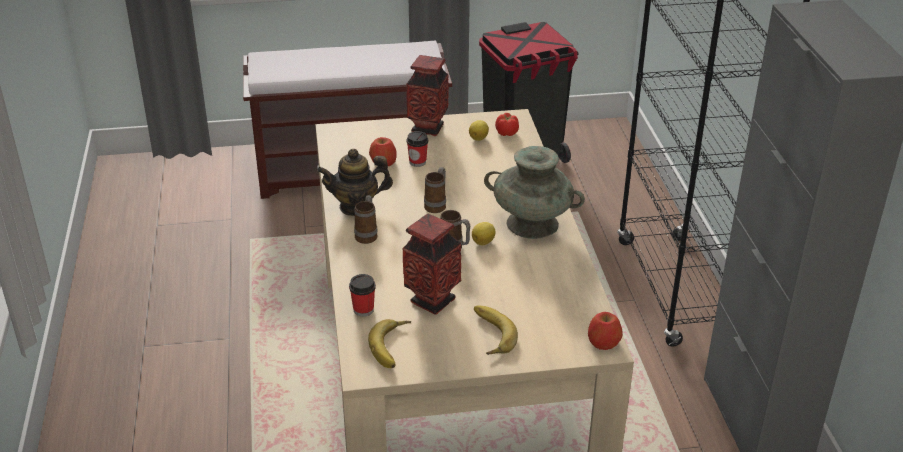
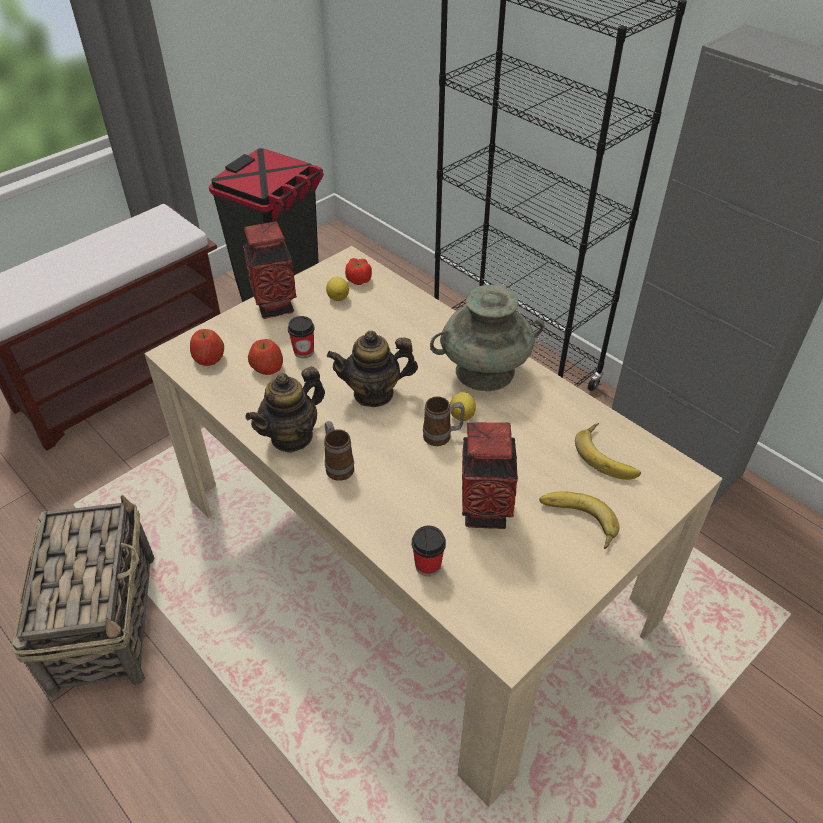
camera: 35 degrees left, 10 degrees up
(212, 317) = (104, 619): none -> basket
(394, 347) = (505, 594): banana -> banana (608, 455)
(437, 205) = (374, 393): mug -> teapot
(603, 342) = (678, 471): apple -> apple (209, 358)

